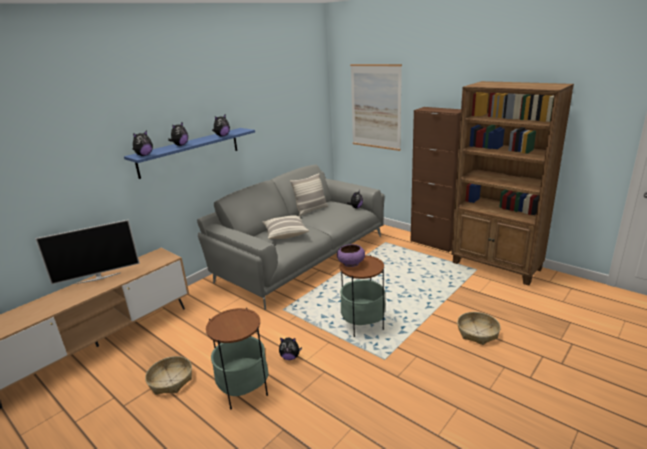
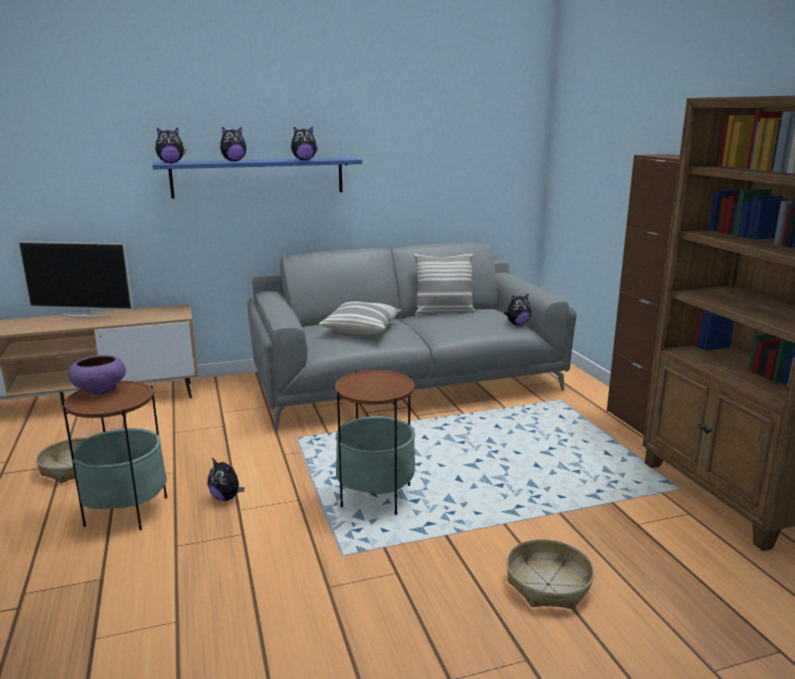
camera: 30 degrees right, 5 degrees down
(350, 263) = (362, 377): purple bowl -> purple bowl (99, 389)
(375, 107) = (602, 155): picture -> none

